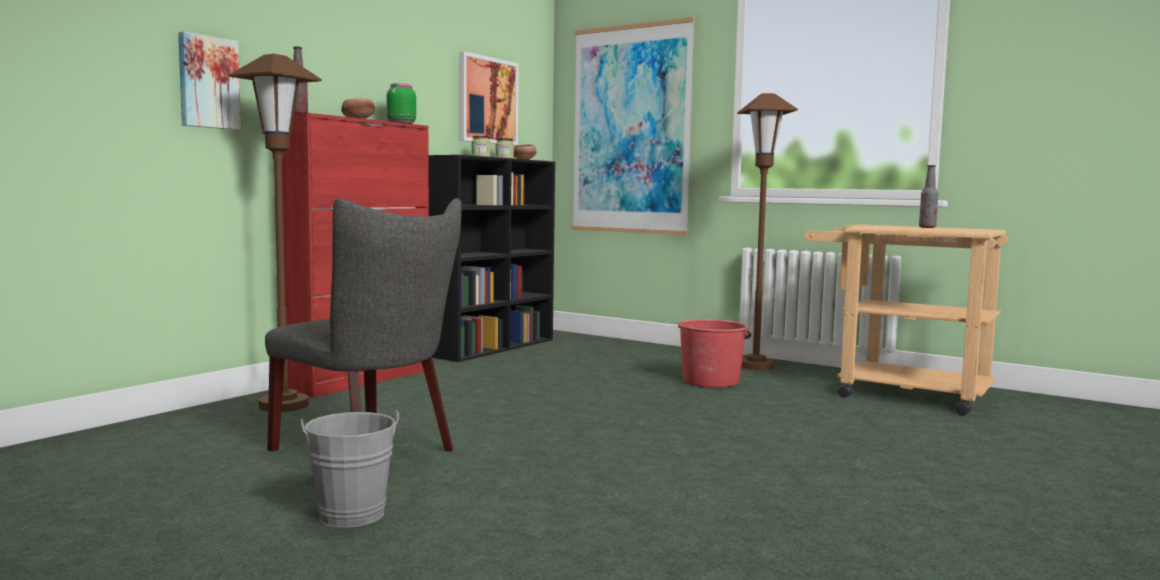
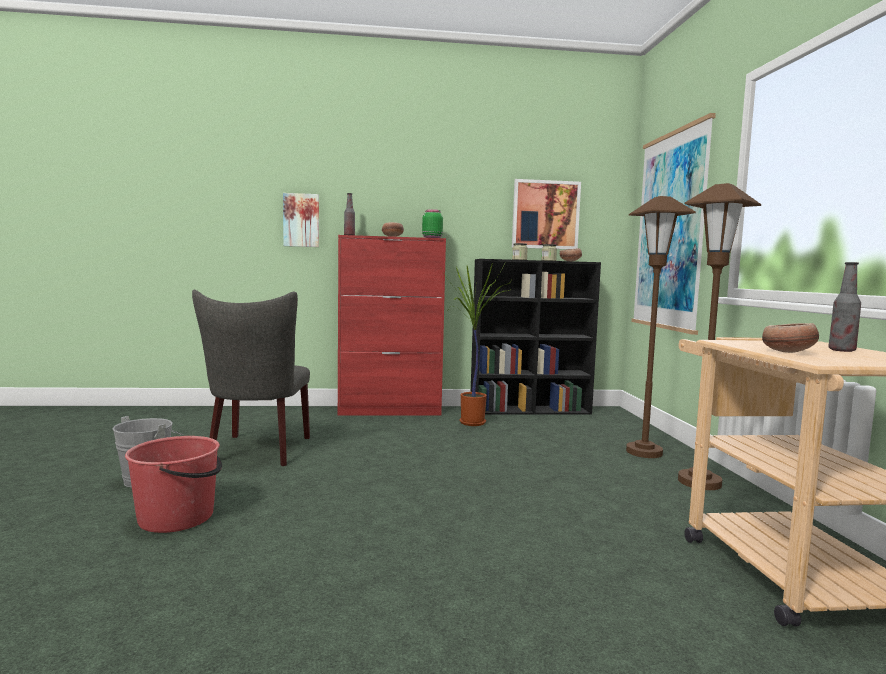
camera: 50 degrees right, 0 degrees up
(284, 405) = (313, 416): brown floor lamp -> brown floor lamp (644, 452)
(487, 369) = (473, 423): none -> potted plant
(711, 381) = (602, 481): red bucket -> red bucket (177, 517)
(930, 229) = (788, 352): none -> bowl

